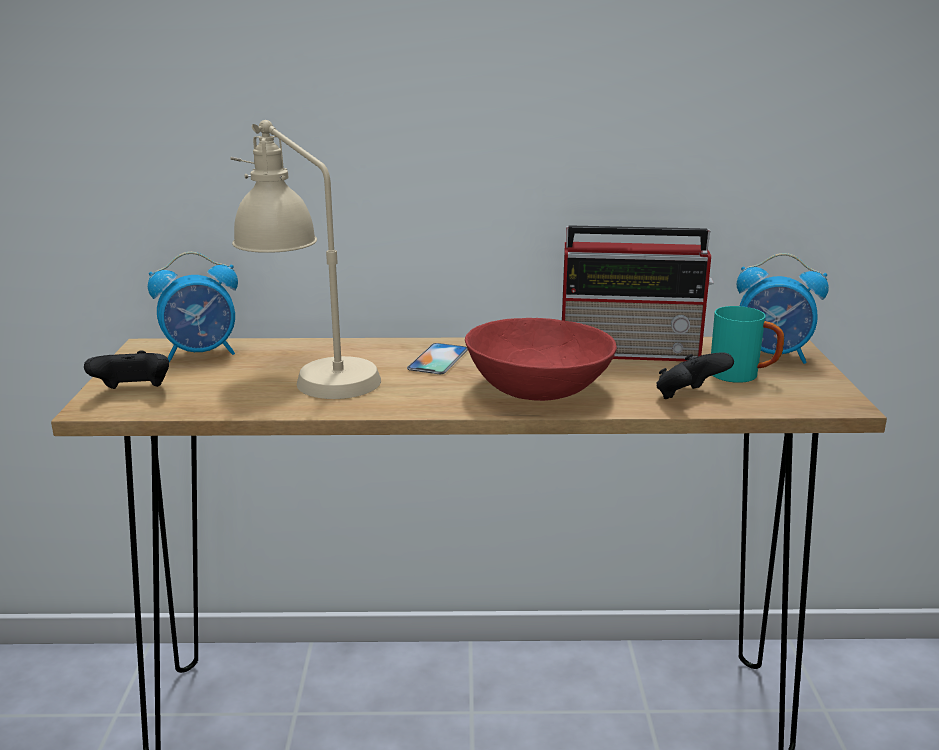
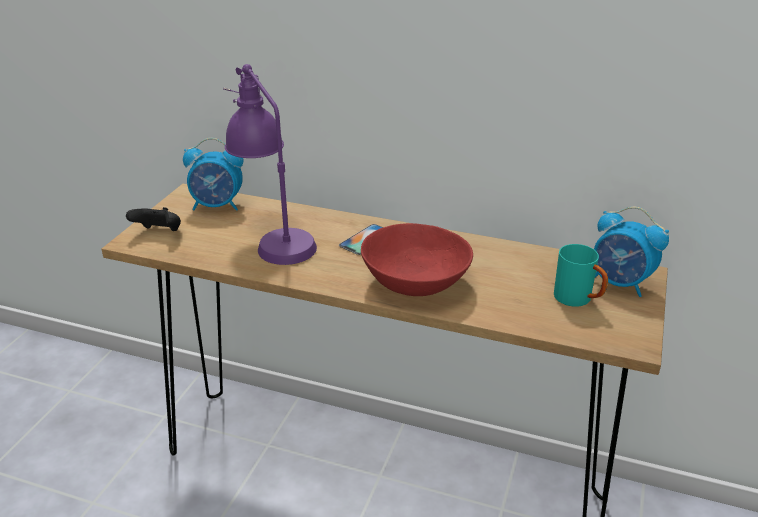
camera: 20 degrees right, 10 degrees up
(309, 374) = (273, 238): beige table lamp -> purple table lamp
(632, 351) = (512, 258): radio -> none
(688, 397) = (519, 312): black game controller -> none

